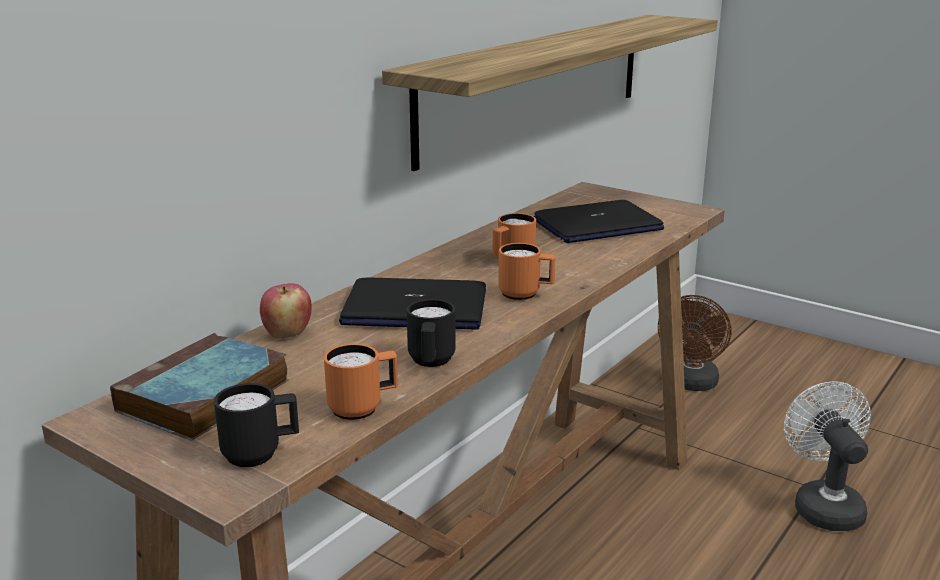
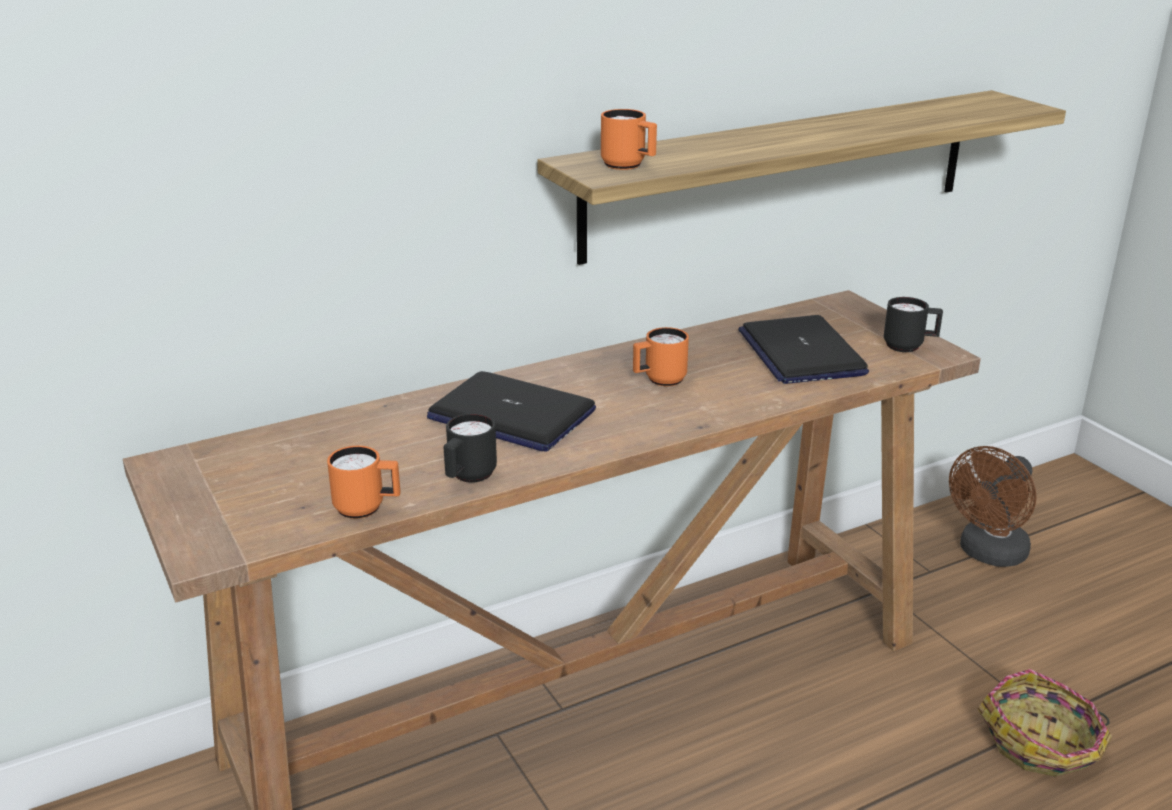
camera: 25 degrees right, 5 degrees up
(203, 397) = (254, 464): book -> none
(261, 454) = (250, 529): black mug -> black mug (909, 346)
(287, 333) = (375, 416): apple -> none
(526, 295) = (632, 423): orange mug -> orange mug (629, 166)
(597, 225) = (800, 352): laptop -> laptop turned 75 degrees clockwise
(823, 505) = (1042, 742): white fan -> basket

